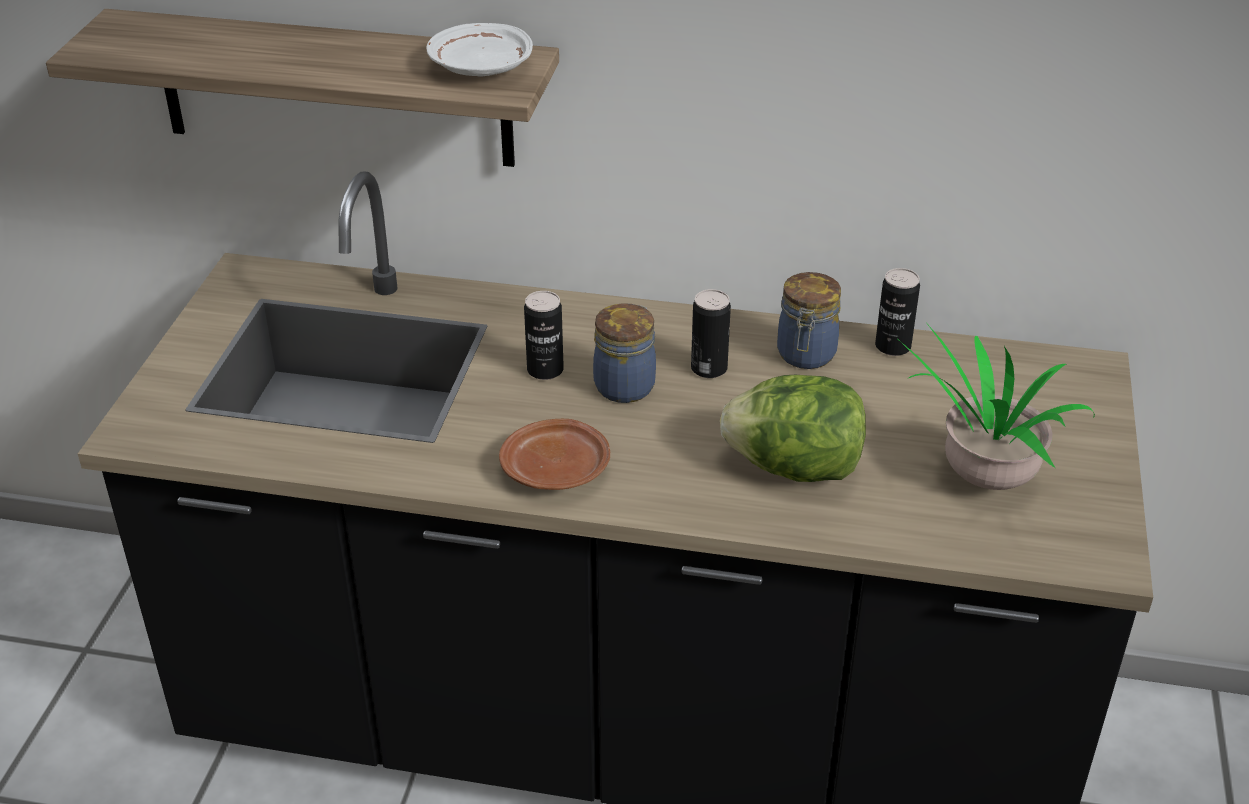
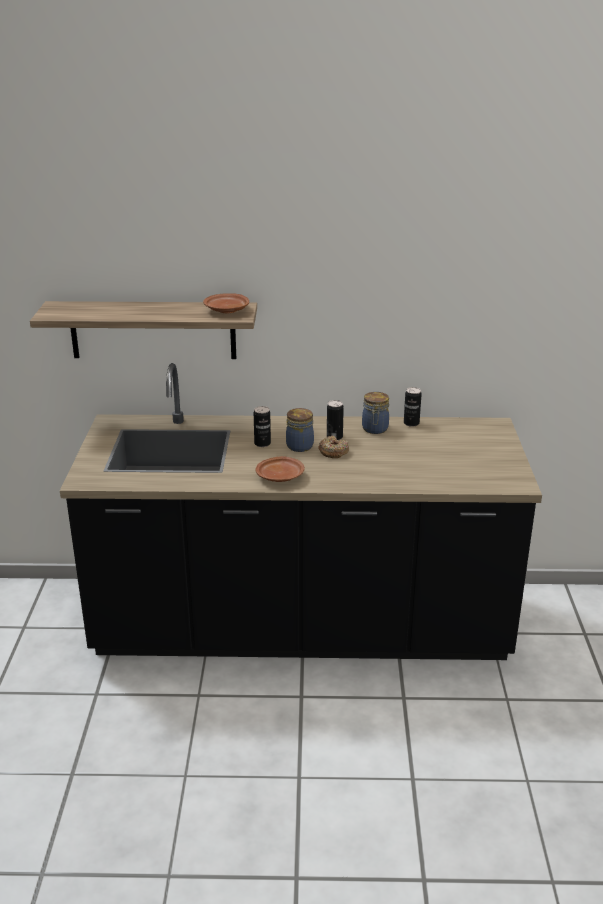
camera: 10 degrees left, 10 degrees down
(480, 67) = (226, 310): white plate -> brown plate
(694, 411) = (333, 452): none -> donut
(795, 468) = (383, 467): lettuce -> none
(981, 482) = (462, 465): potted plant -> none

